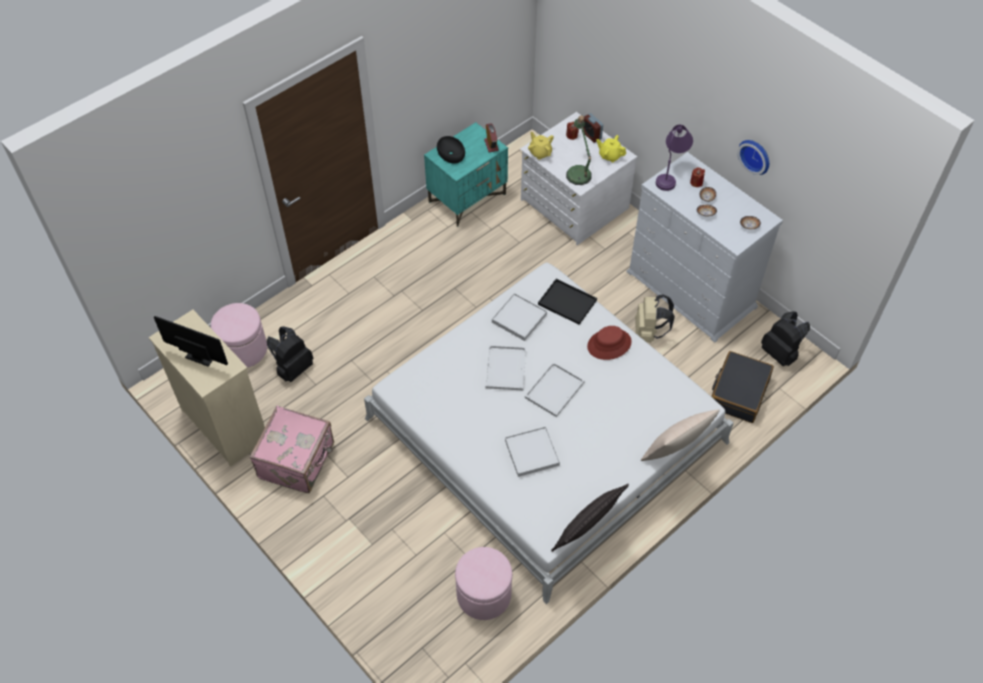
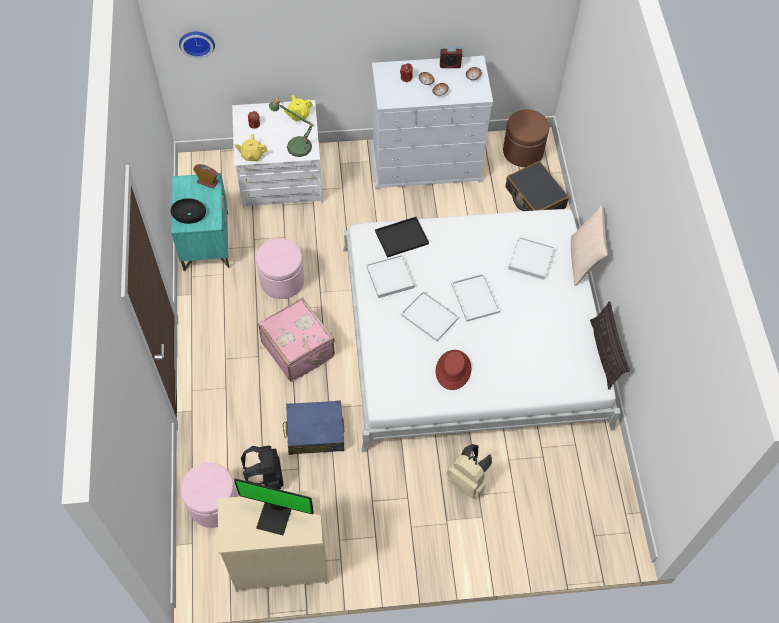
camera: 55 degrees left, 5 degrees up
(202, 354) = (275, 517): monitor -> monitor turned 135 degrees counterclockwise
(298, 461) = (363, 526): pink suitcase -> pink suitcase (299, 349)
(357, 375) = (315, 432): none -> blue suitcase
(484, 594) = (579, 466): pink ottoman -> pink ottoman (282, 280)
(532, 452) = (518, 348): white tray -> white tray (531, 259)
(591, 135) = (266, 112): alarm clock -> alarm clock (450, 64)
(609, 344) = (462, 237): red hat -> red hat (453, 370)
(649, 332) = (441, 213): beige backpack -> beige backpack (468, 481)
(671, 174) = (384, 86): purple table lamp -> none
(756, 155) = (438, 23): wall clock -> wall clock (196, 42)
(780, 353) = (523, 151): black backpack -> brown ottoman

